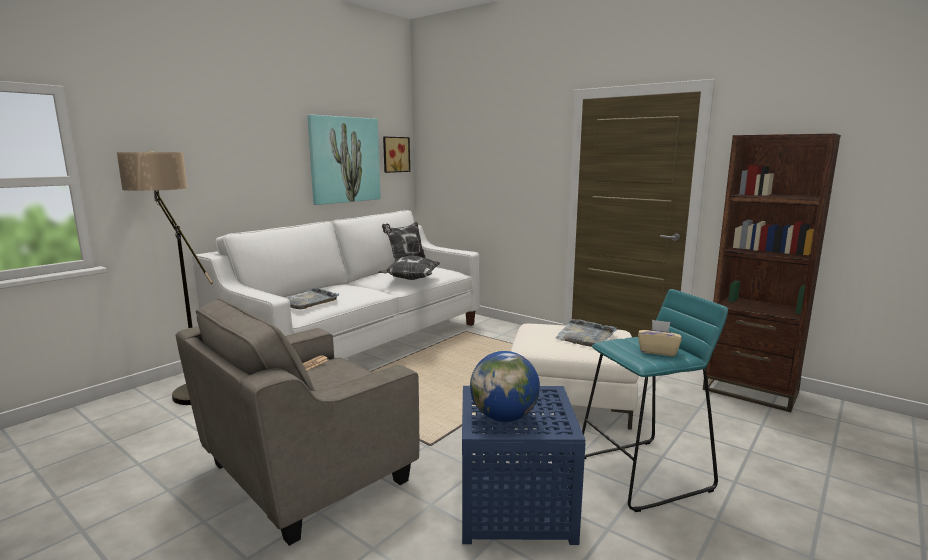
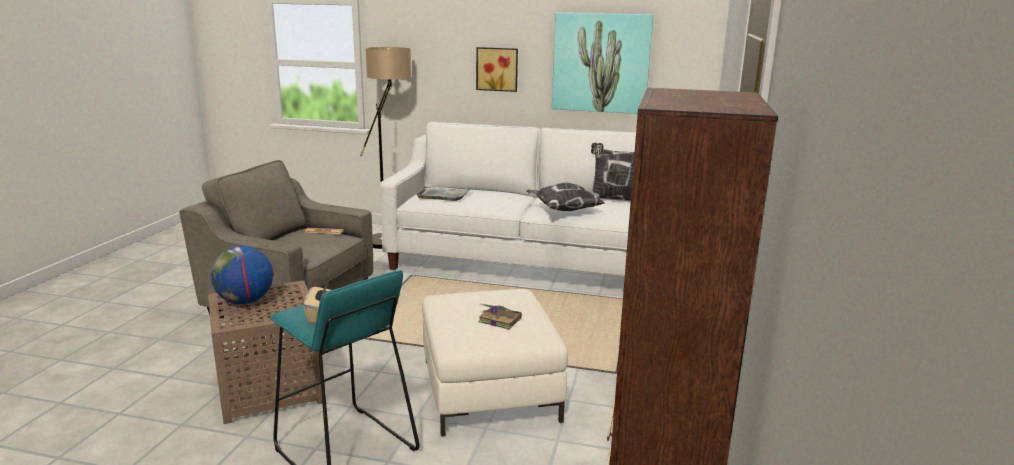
camera: 65 degrees right, 5 degrees up
(395, 154) = (685, 60): picture -> picture (497, 69)
(517, 504) = (273, 389): blue side table -> brown side table
(585, 336) = (499, 320): grey tray -> book

